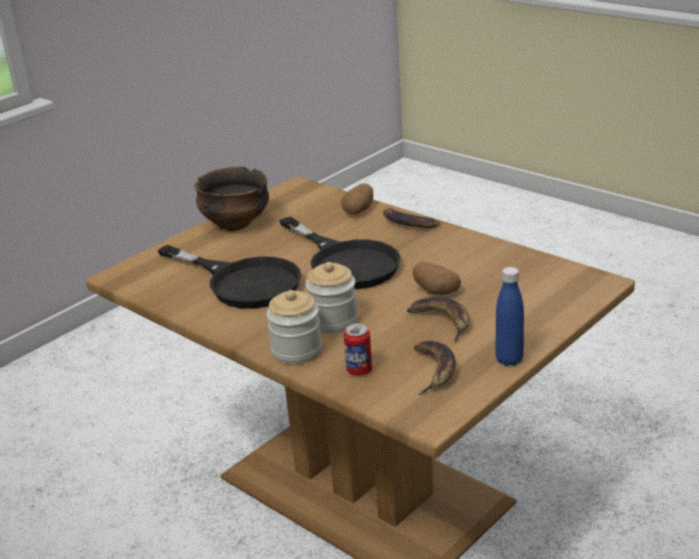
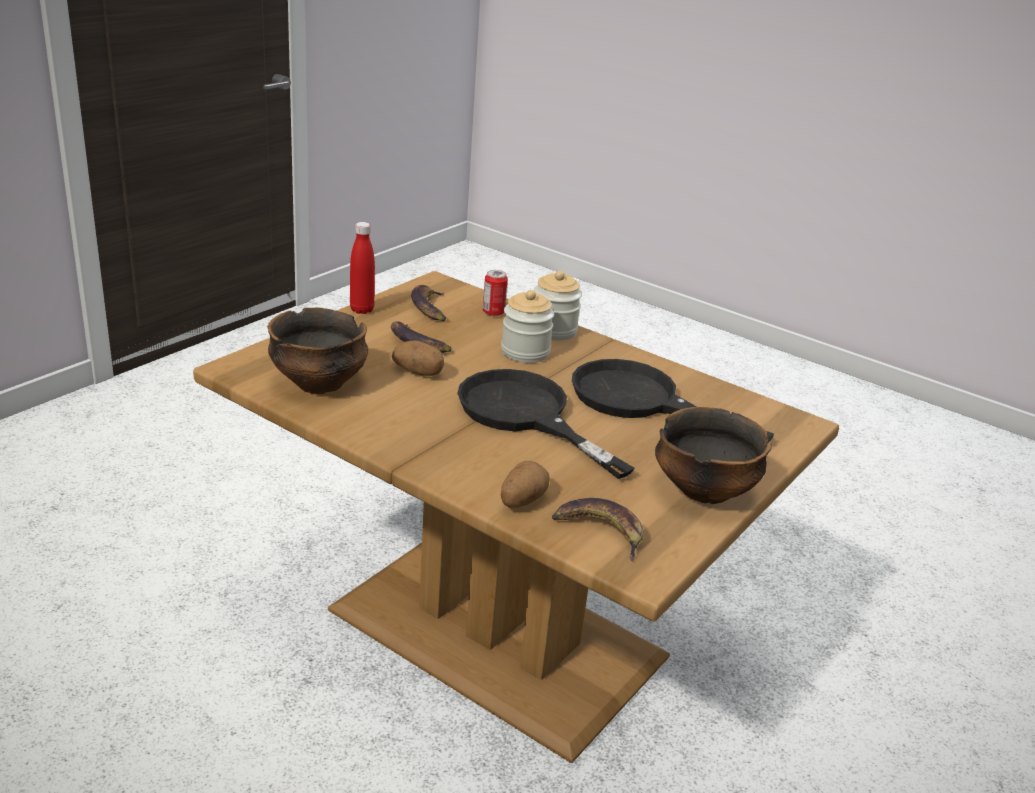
camera: 170 degrees right, 0 degrees up
(407, 223) = (446, 467): banana -> banana (601, 531)
(509, 360) = (362, 310): blue bottle -> red bottle
(519, 273) = (319, 383): none -> bowl

